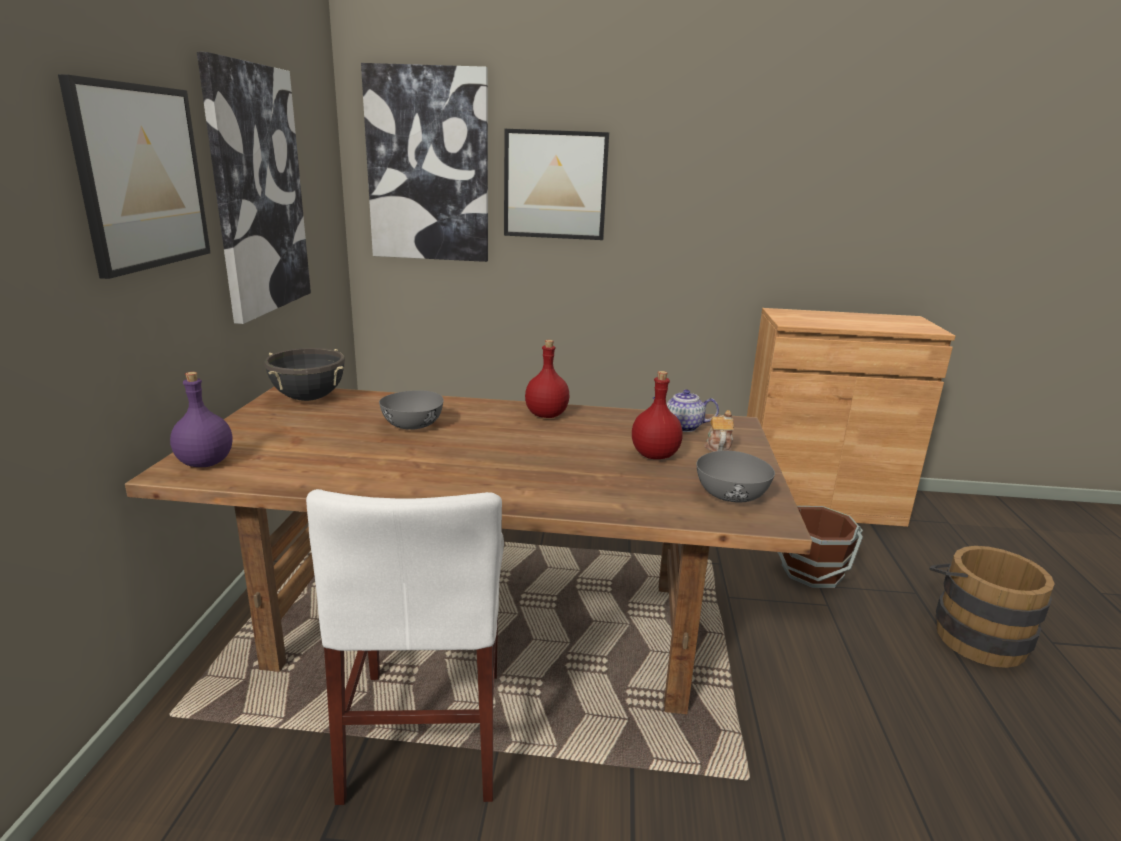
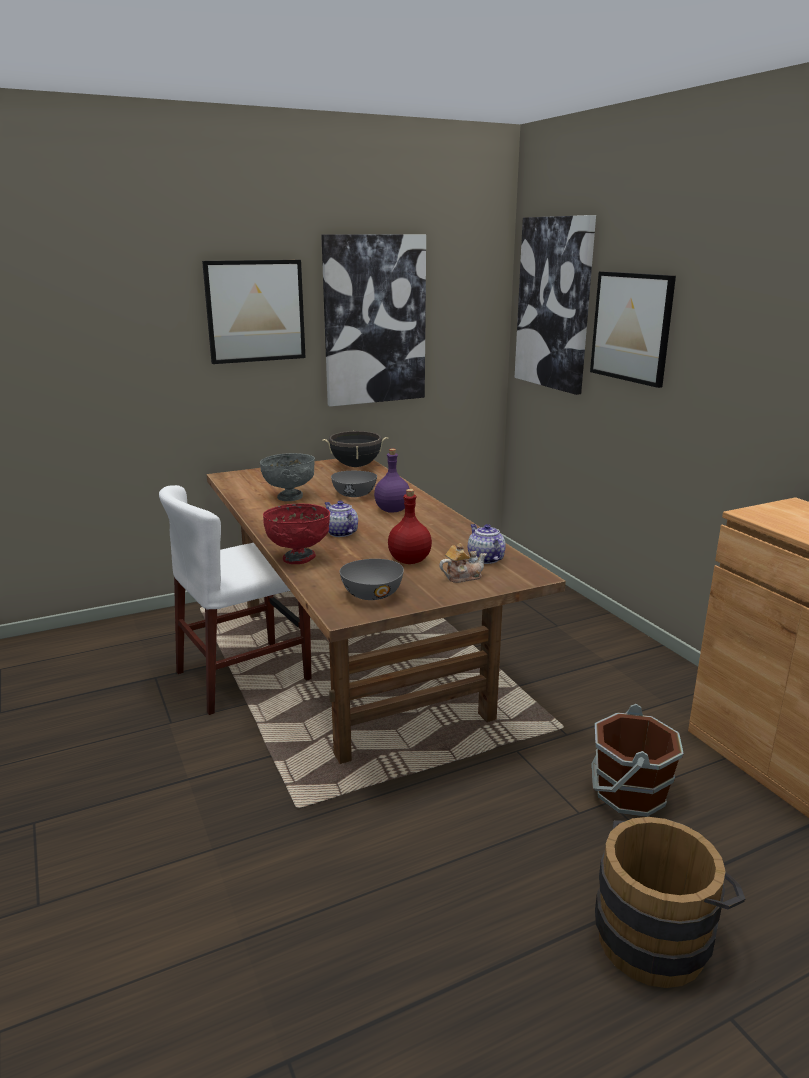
camera: 60 degrees right, 0 degrees up
(206, 462) = (244, 477): purple bottle -> purple bottle (393, 510)
(354, 457) = (289, 497): none -> grey bowl
(529, 463) = (340, 533): none -> teapot
(547, 415) = (432, 518): red bottle -> none
(584, 504) = (299, 558): none -> red bowl

